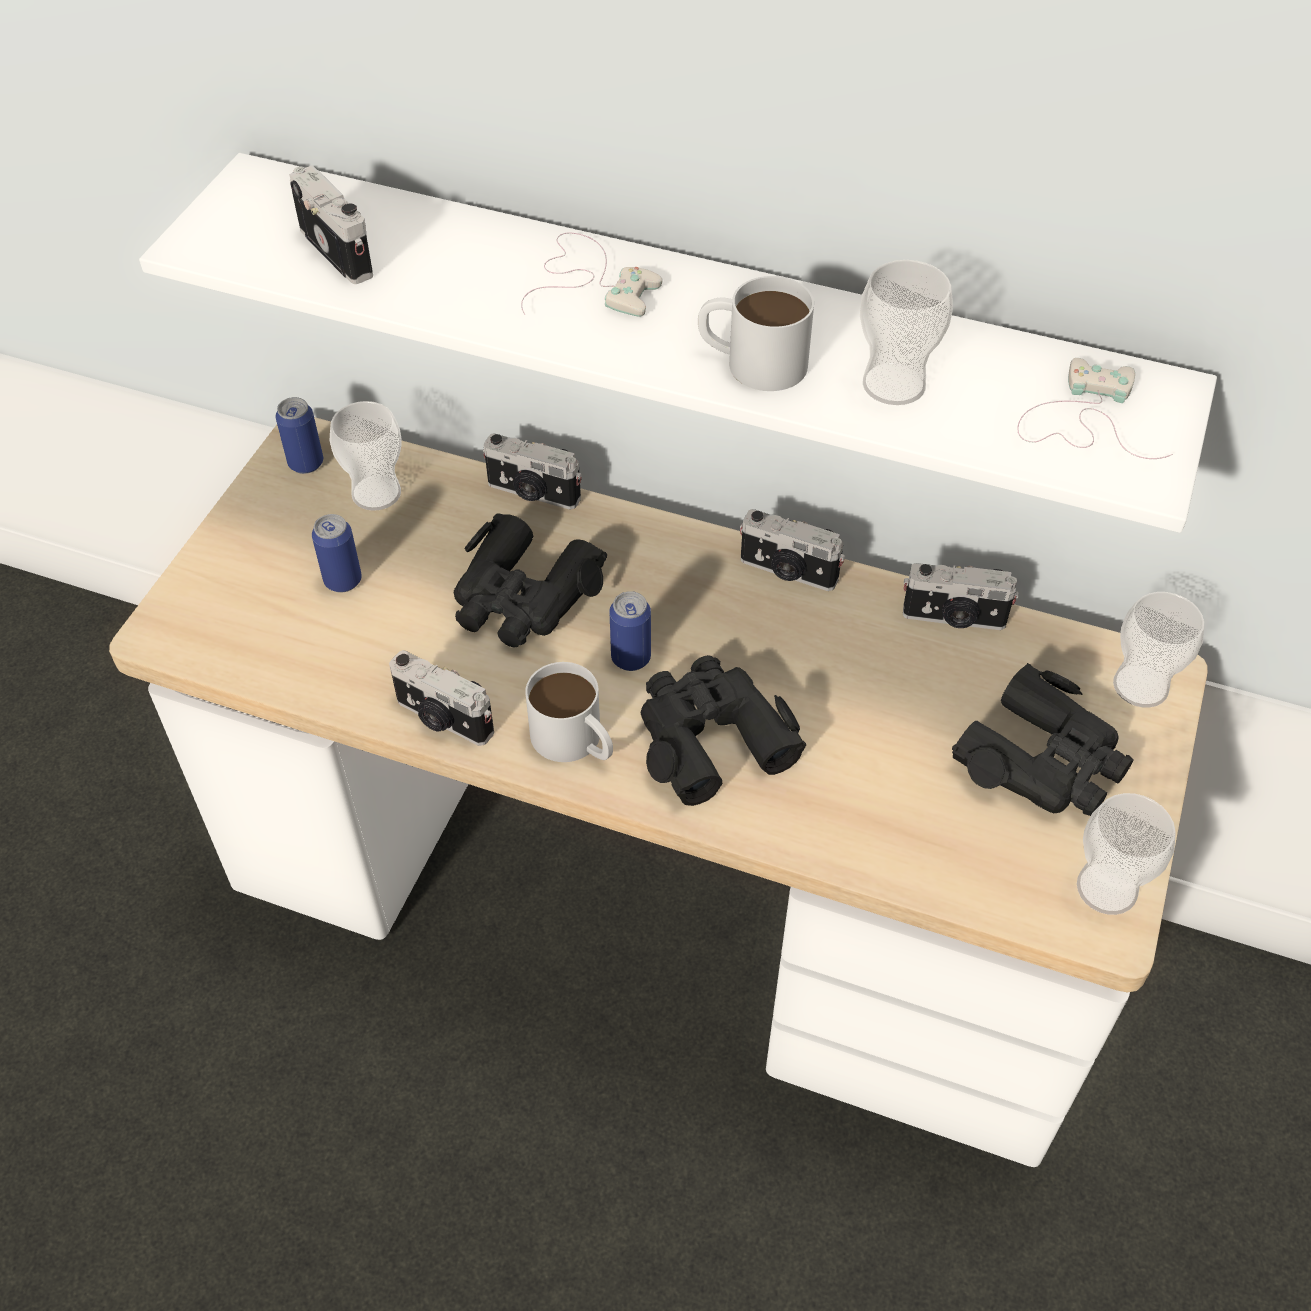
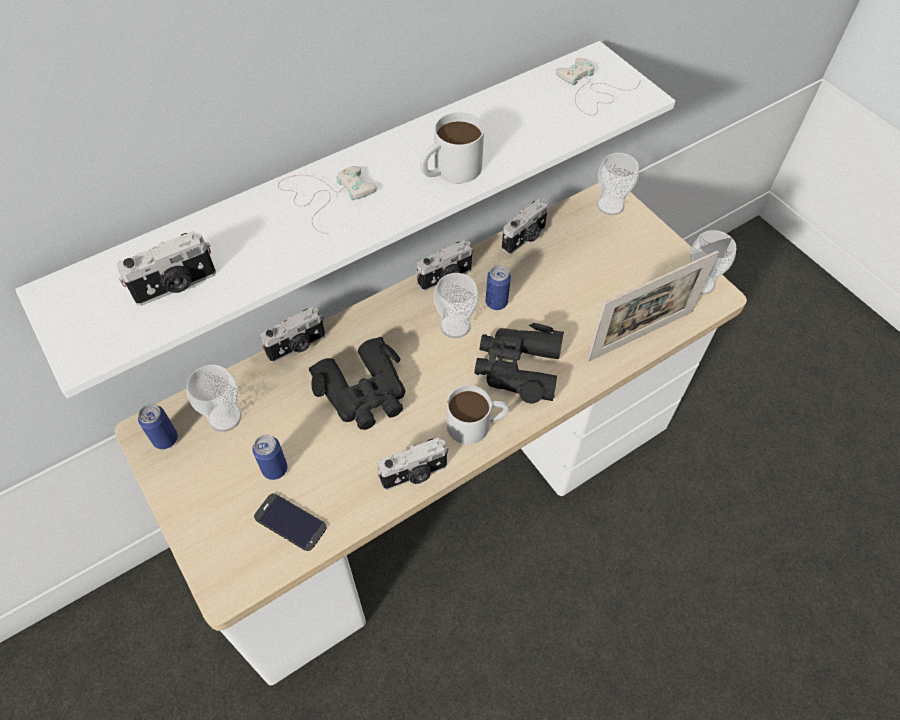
camera: 55 degrees left, 5 degrees up
(284, 638) = (290, 522): none -> phone
(340, 251) = (176, 286): camera -> camera turned 150 degrees clockwise
(631, 658) = (444, 370): can -> can (496, 302)
(894, 384) = (513, 133): cup -> cup (455, 326)
(914, 858) = (640, 335): none -> picture frame
(1043, 760) = (623, 260): black binoculars -> none

